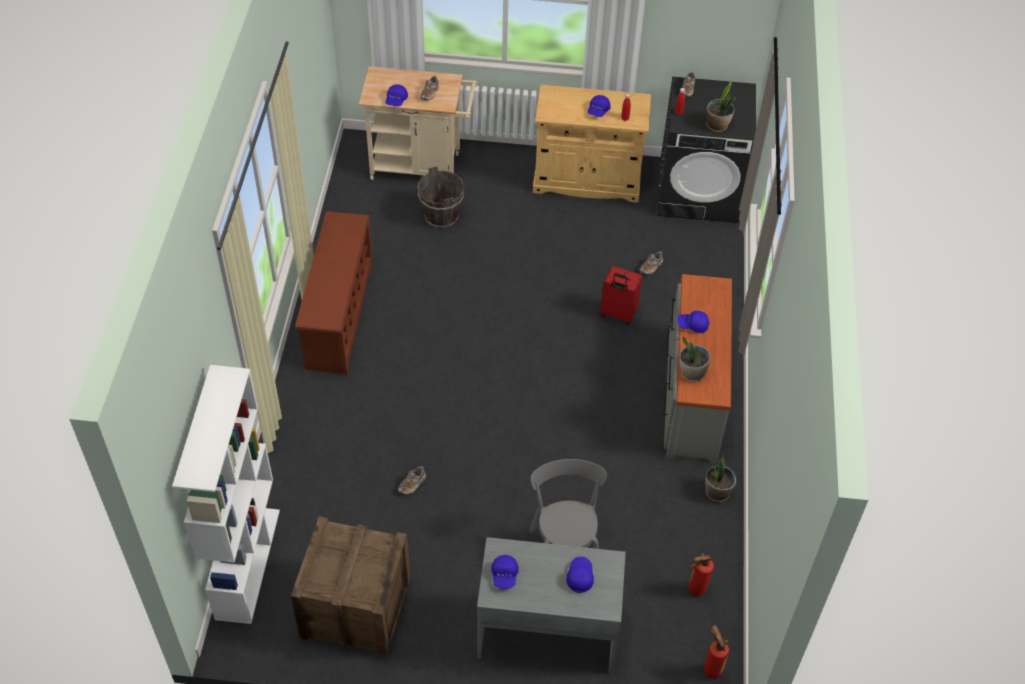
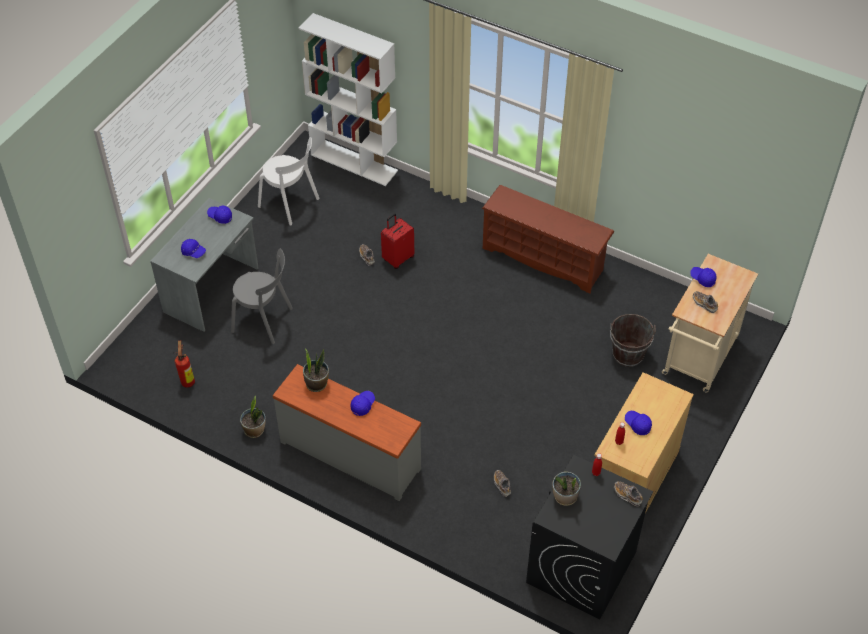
camera: 115 degrees right, 0 degrees up
(356, 608) = (290, 204): crate -> white chair
(617, 314) = (460, 438): red suitcase -> red suitcase (398, 258)
(710, 668) = (129, 365): fire extinguisher -> none

